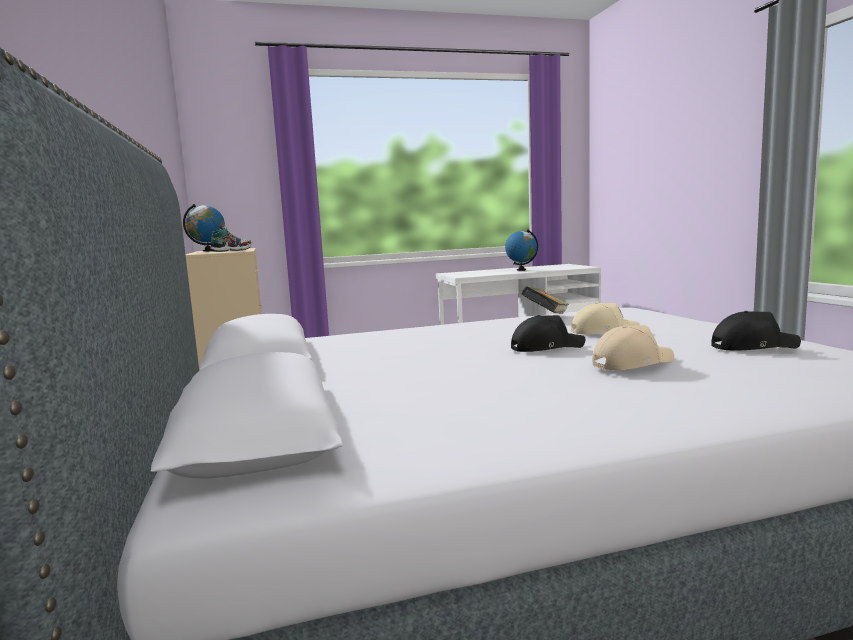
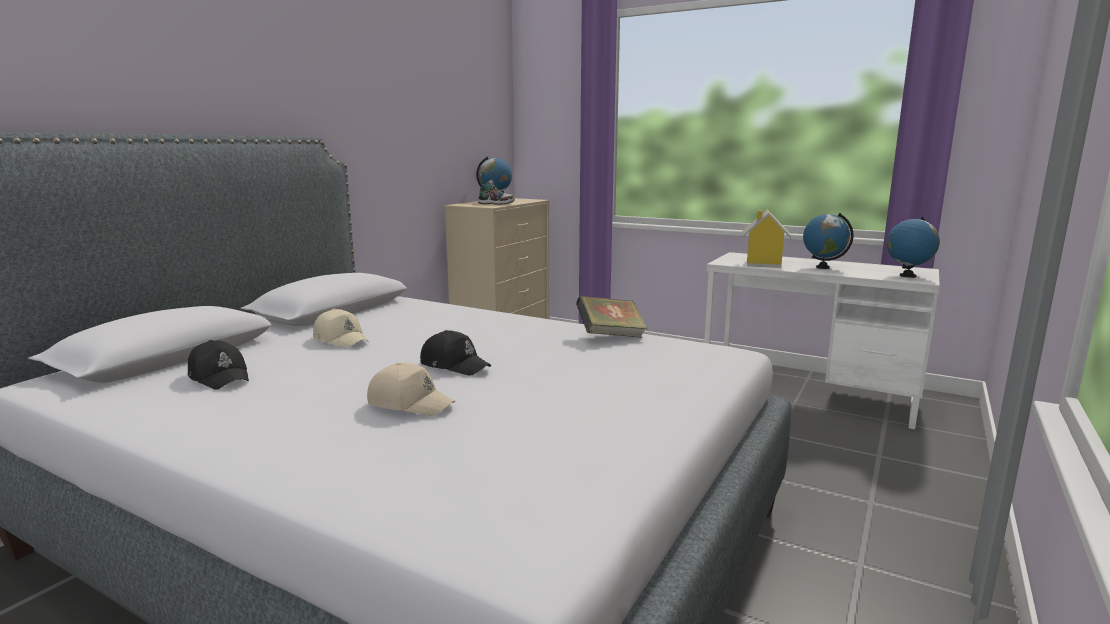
camera: 45 degrees right, 5 degrees up
(485, 273) = (762, 264): none -> toy house
(572, 266) = (907, 276): none -> globe
(603, 331) = (568, 368): beige cap -> beige cap (341, 339)
(753, 346) = (545, 436): black cap -> black cap (220, 377)

